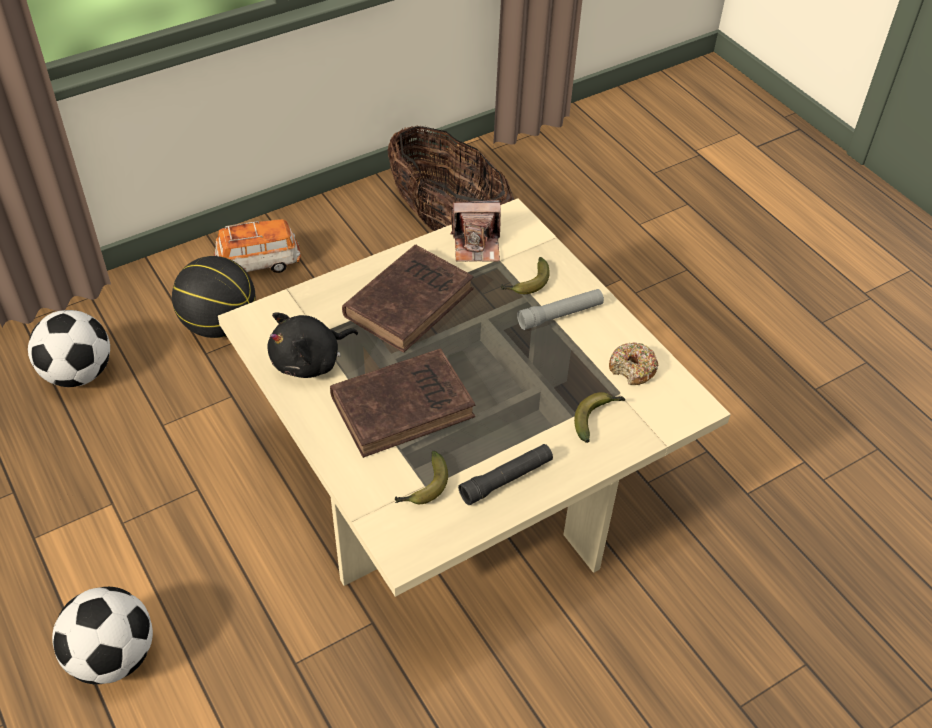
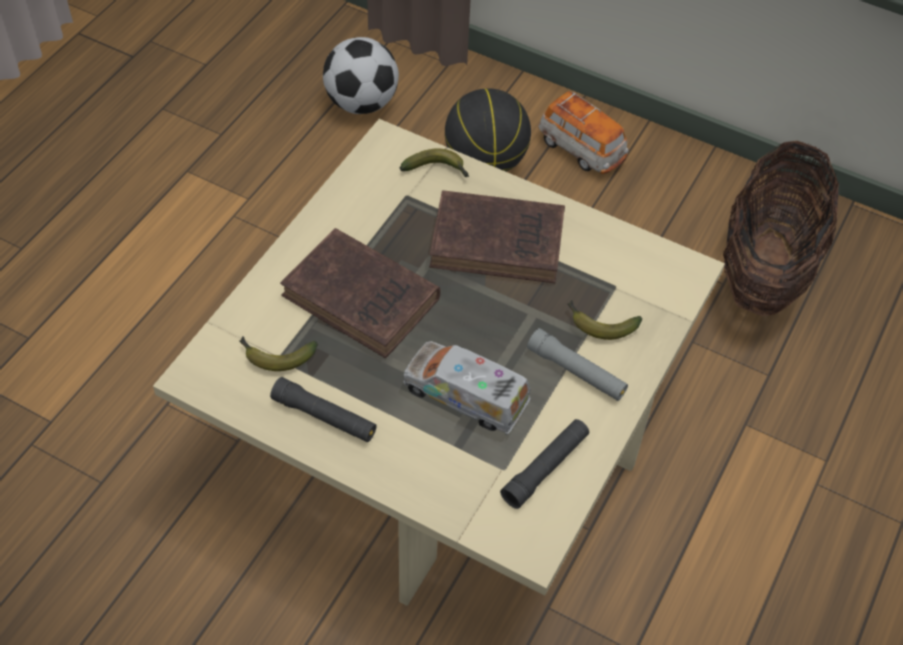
camera: 60 degrees right, 5 degrees up
(113, 656) = (109, 280): football -> none
(310, 361) = (369, 206): black plush toy -> none
(477, 245) = (621, 259): camera -> none
(541, 385) = (465, 396): none -> toy truck
(597, 418) = (454, 462): banana -> banana (437, 170)
(632, 369) = (545, 468): donut -> black flashlight

